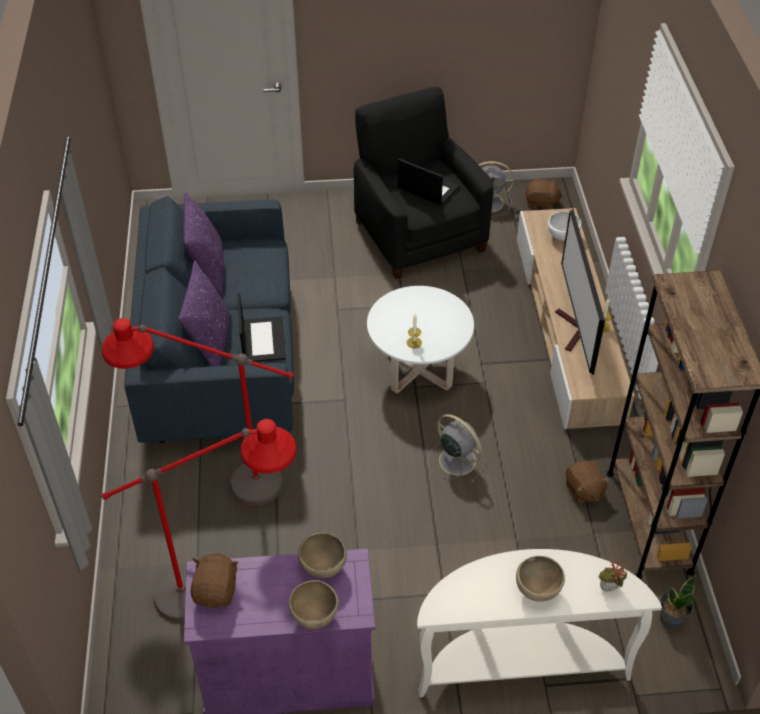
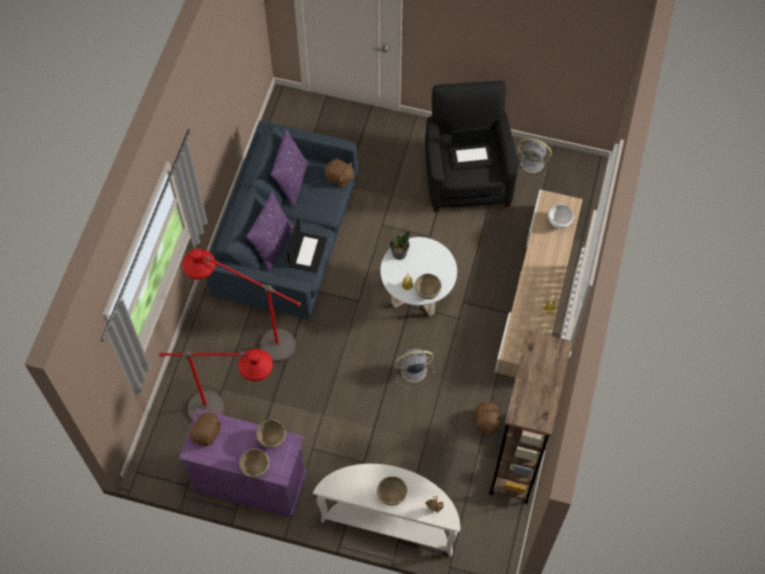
camera: 20 degrees right, 15 degrees up
(427, 188) = (472, 156): laptop -> laptop turned 120 degrees clockwise
(444, 343) = (427, 292): none -> brown bowl
(455, 459) = (412, 370): grey fan -> grey fan turned 75 degrees counterclockwise
(541, 203) = (572, 175): brown plush toy -> brown plush toy (339, 177)
(574, 331) = (527, 305): television -> none
(671, 618) = (497, 527): potted plant -> potted plant (399, 253)

